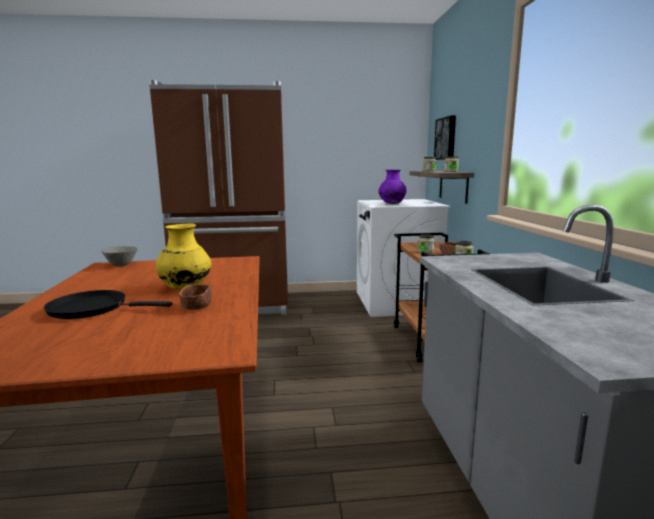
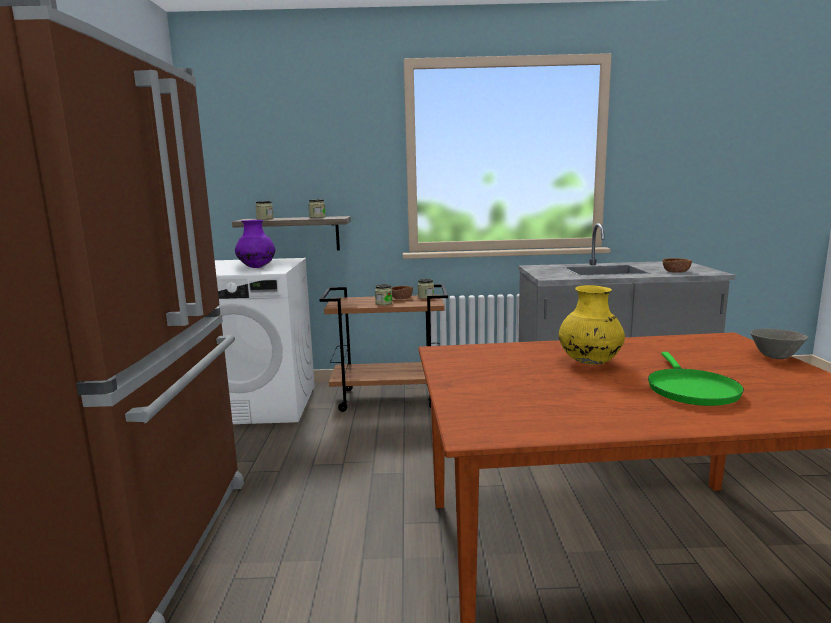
camera: 85 degrees left, 0 degrees up
(93, 308) = (690, 390): black frying pan -> green frying pan
(121, 265) = (473, 417): grey bowl -> grey bowl (775, 357)
(196, 306) = (646, 352): brown bowl -> brown bowl (676, 271)
(446, 138) = (263, 178): picture -> none

